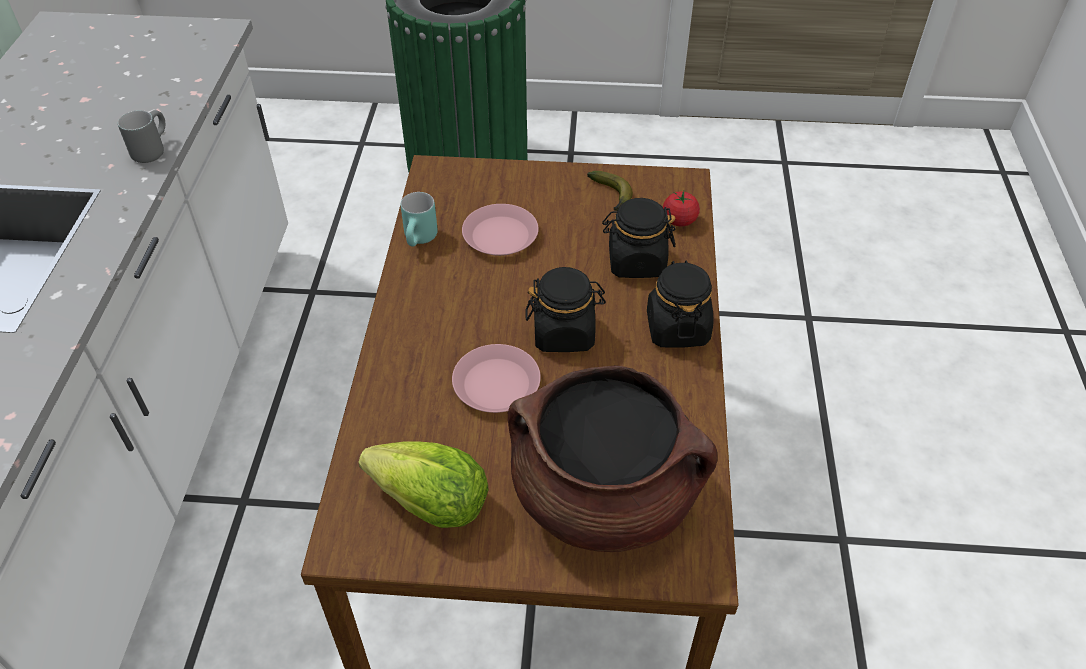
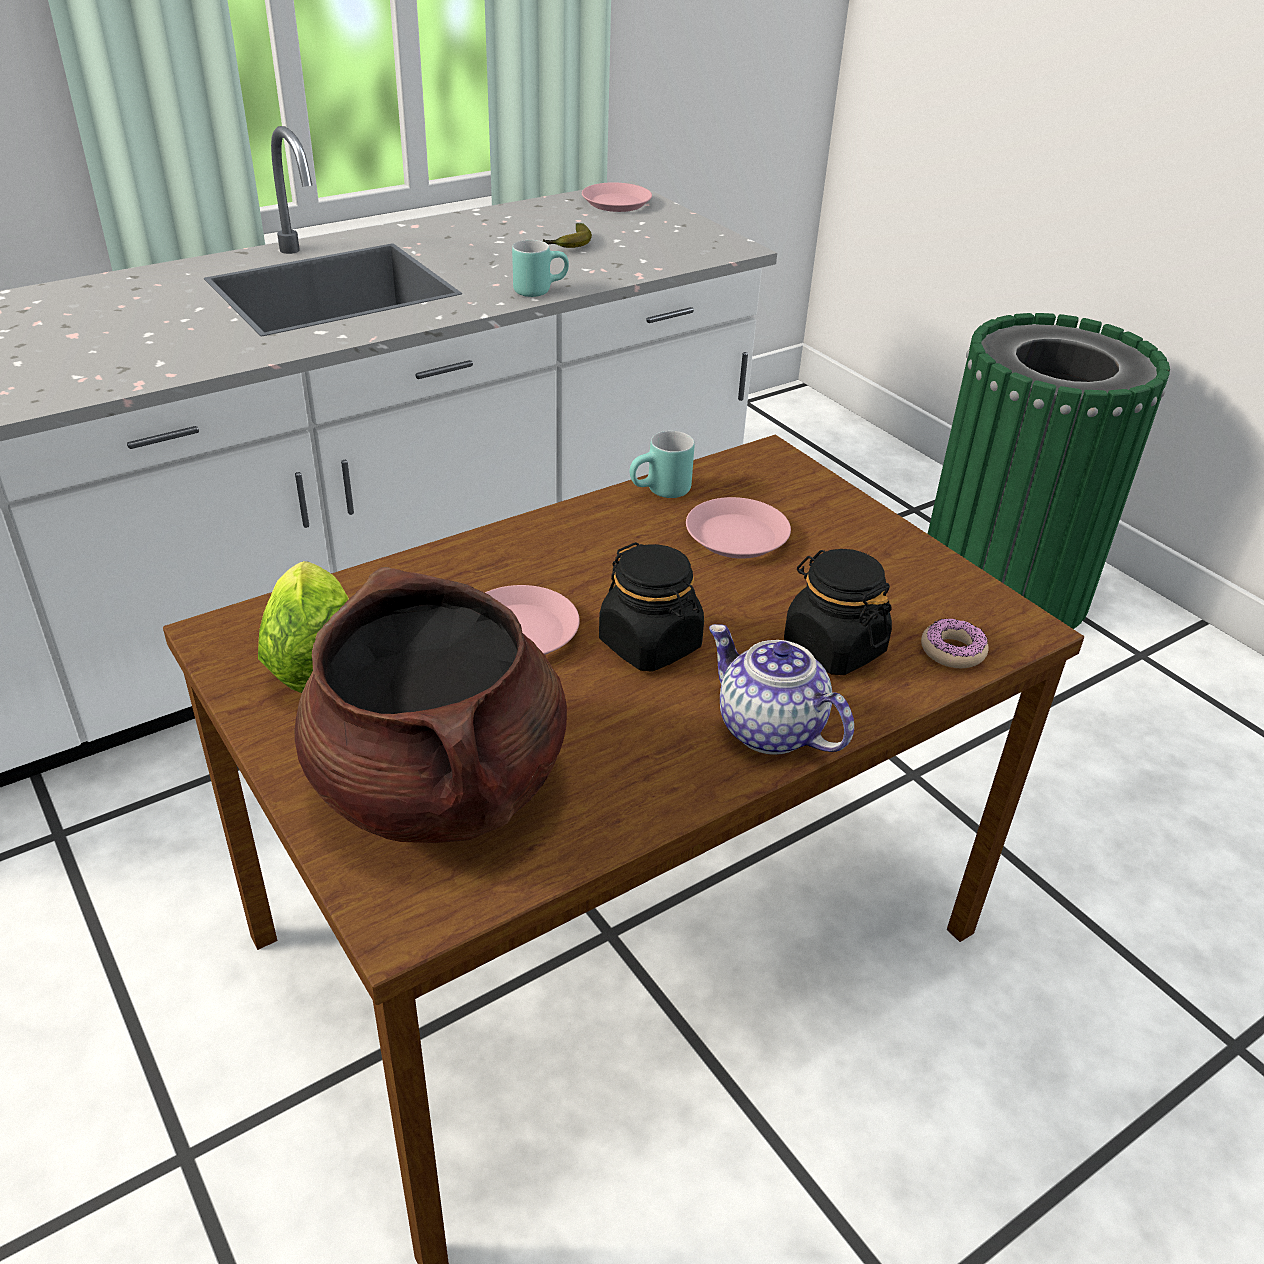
camera: 50 degrees right, 10 degrees down
(67, 39) = (617, 203): none -> pink plate
(151, 149) = (539, 290): grey mug -> turquoise mug
(611, 196) = (912, 582): banana -> banana (569, 245)
(677, 328) = (768, 729): black jar -> teapot
(679, 220) = (952, 651): tomato -> donut

